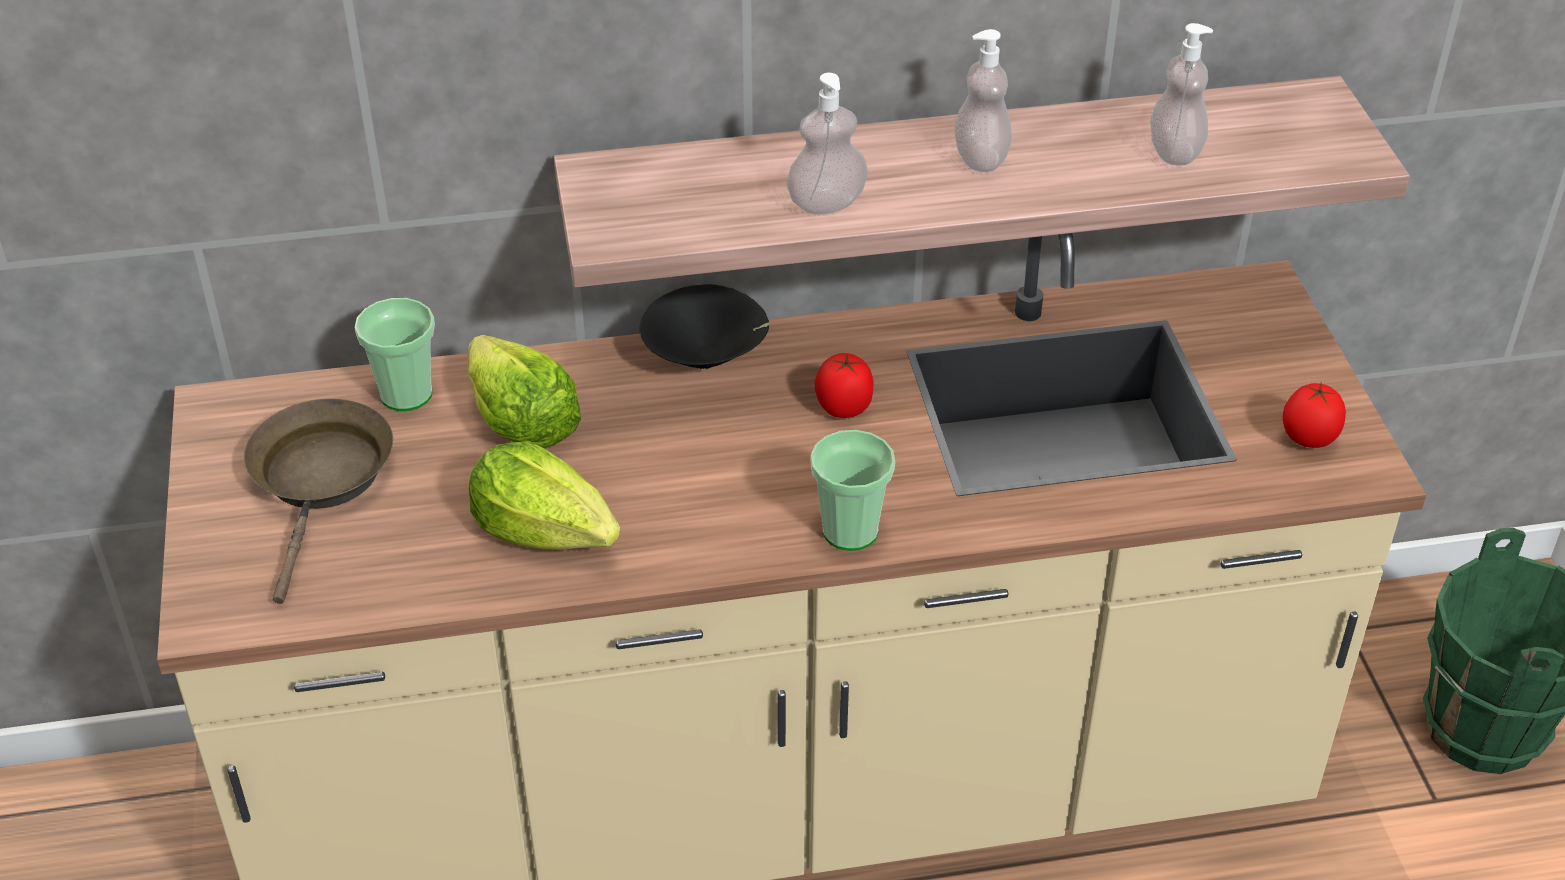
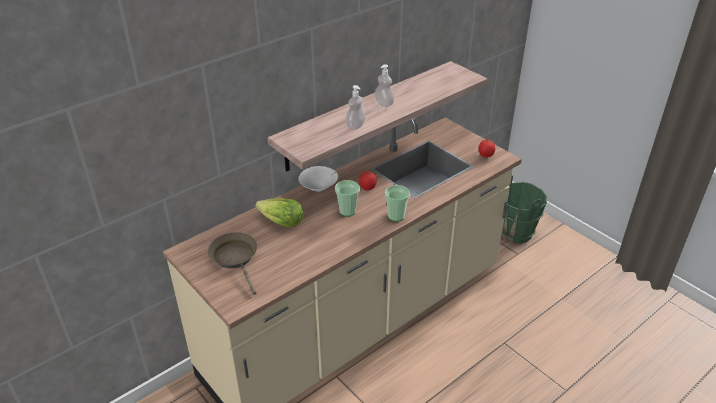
camera: 30 degrees left, 5 degrees down
(406, 394) = (240, 227): cup -> cup (347, 211)
(546, 530) = (314, 246): lettuce -> none
(707, 360) = (319, 189): black bowl -> white bowl
(1175, 152) = (429, 88): soap dispenser -> none

